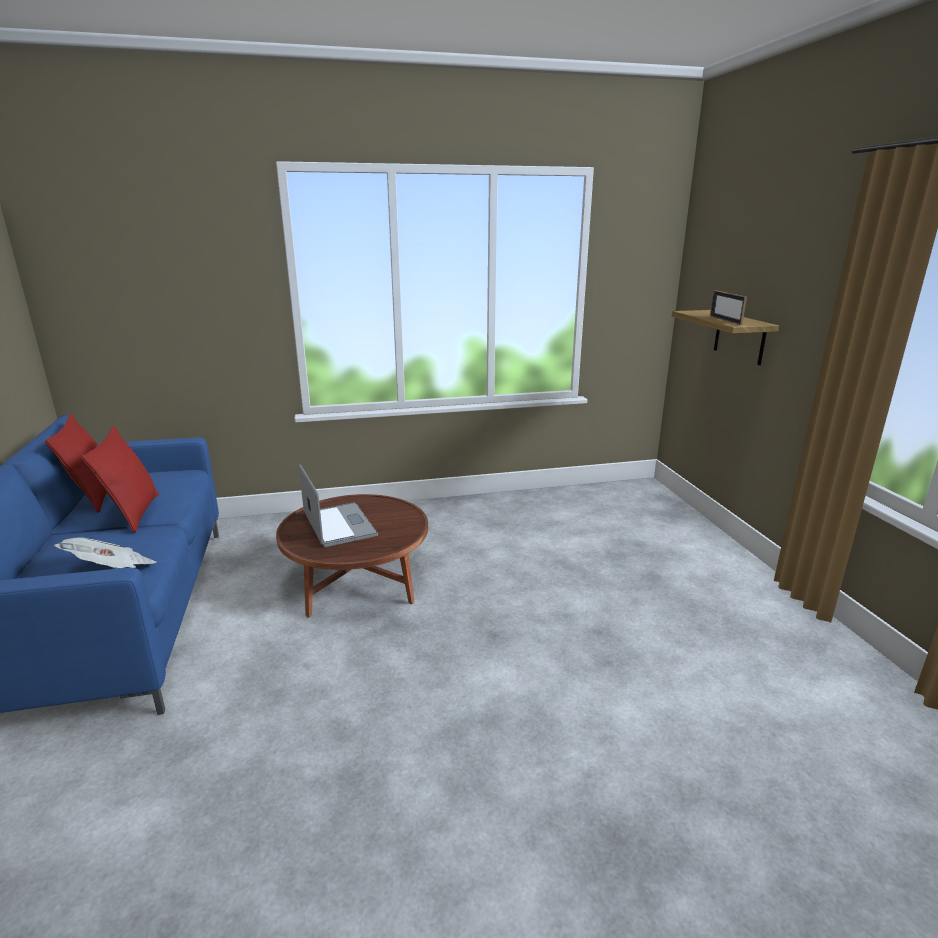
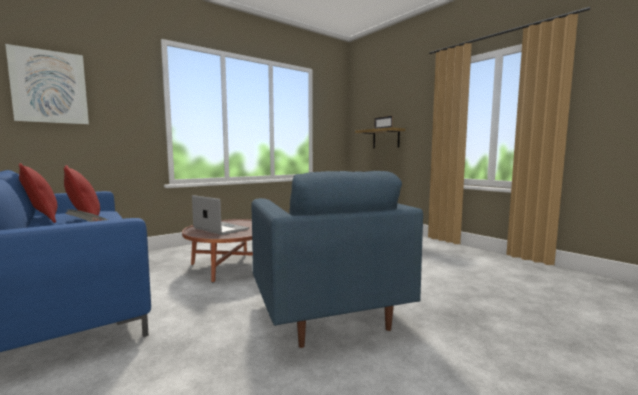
camera: 25 degrees left, 15 degrees down
(119, 274) = (50, 87): none -> picture
(411, 747) = (326, 312): none -> blue armchair

